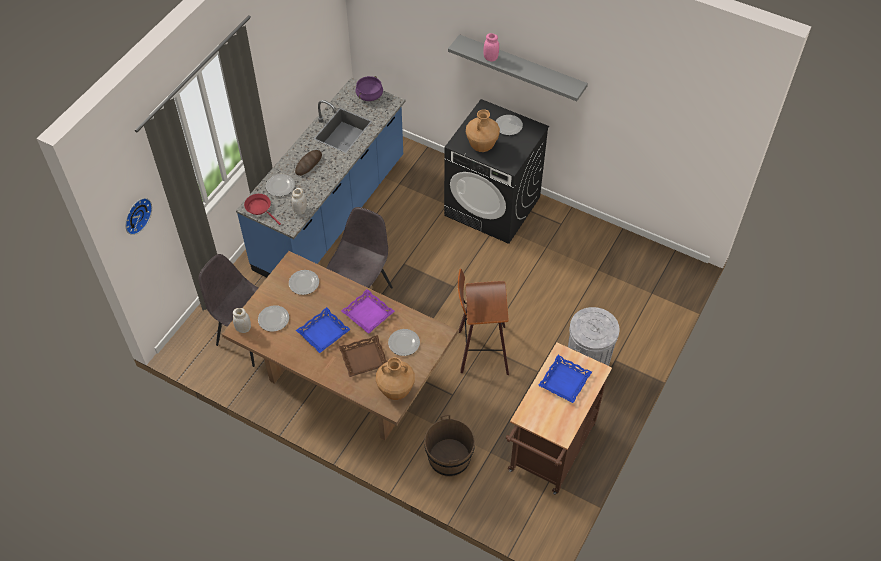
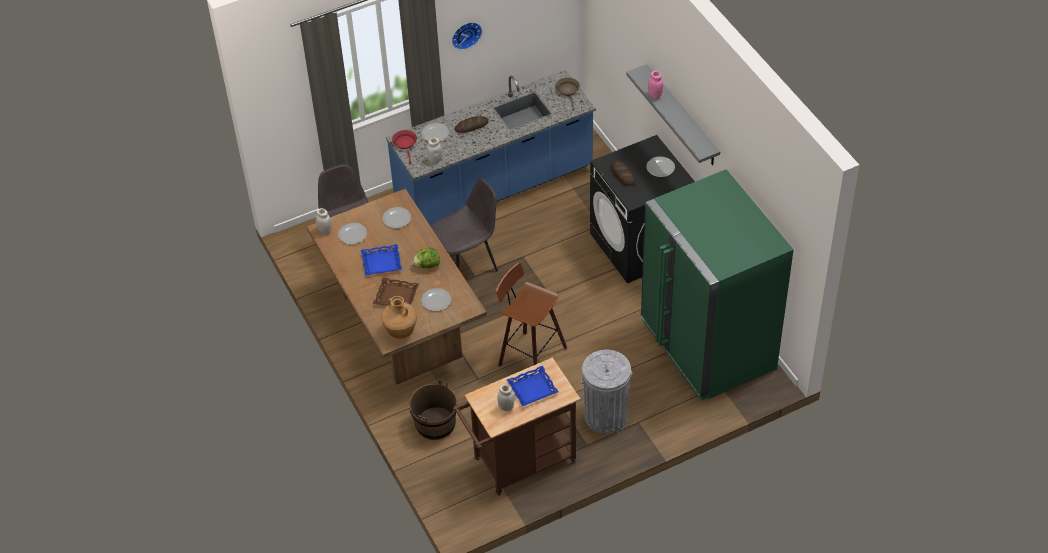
camera: 35 degrees right, 5 degrees down
(136, 215) = (280, 97): wall clock -> wall clock (465, 34)
(368, 313) = (427, 265): purple tray -> lettuce
(369, 95) = (568, 91): purple cooking pot -> brown frying pan
(482, 146) = (622, 174): brown vase -> bread
(556, 411) = (506, 407): none -> white jar
(614, 264) = (707, 345): none -> green fridge

